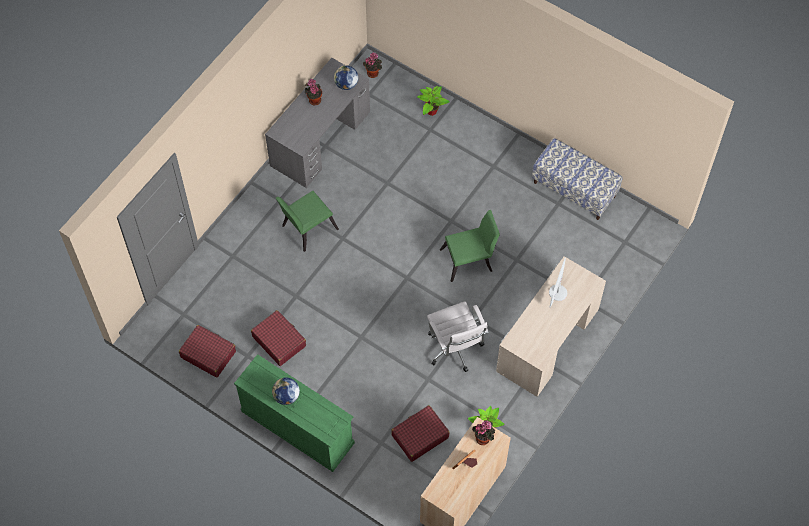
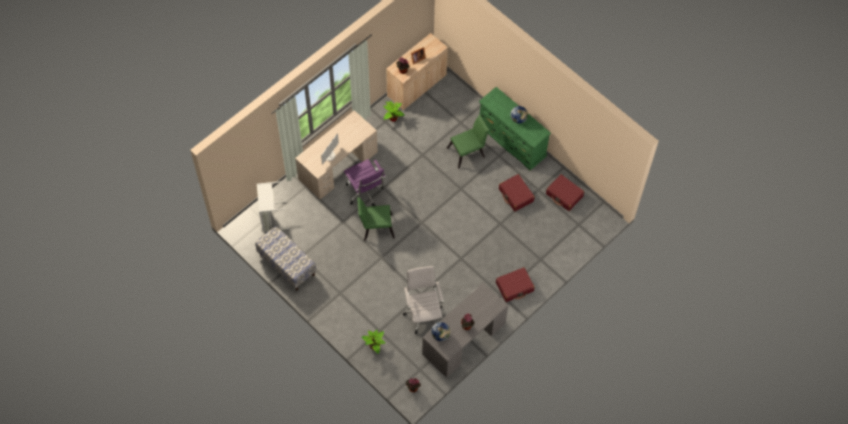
camera: 170 degrees left, 0 degrees up
(306, 229) = (485, 270): green chair -> green chair (468, 152)
(419, 436) = (435, 122): red suitcase -> red suitcase (514, 287)
(455, 350) = (400, 169): white office chair -> white office chair (423, 314)
(496, 305) = (365, 193): none -> purple office chair
(618, 248) = (270, 217): none -> grey laundry basket

